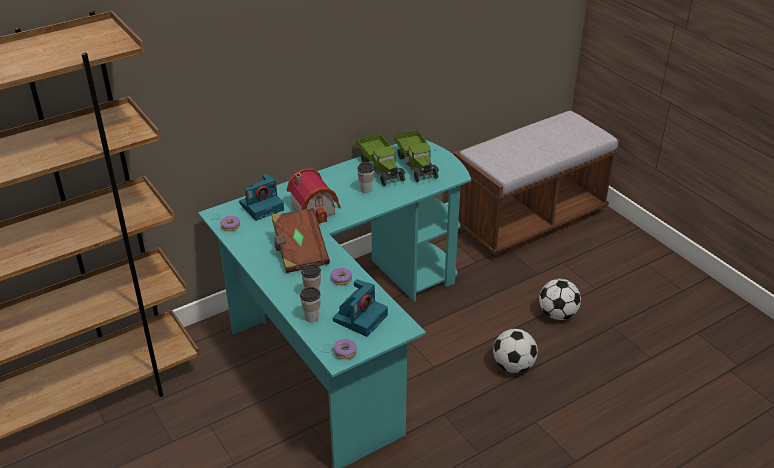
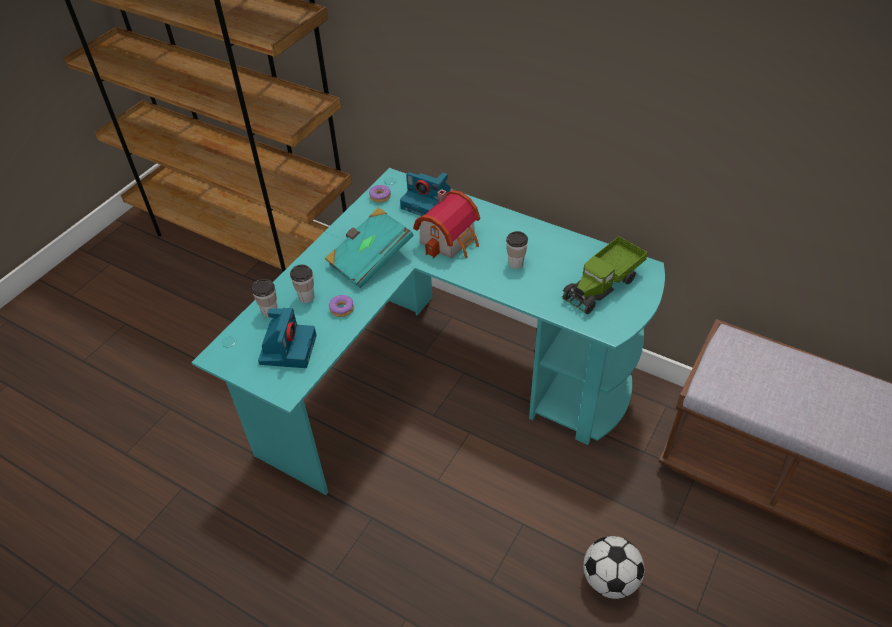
camera: 65 degrees right, 10 degrees up
(299, 251) = (370, 259): brown book -> turquoise book
(345, 352) = (226, 358): donut -> none
(360, 317) = (288, 348): camera -> camera turned 90 degrees counterclockwise
(381, 168) = (568, 259): toy truck -> none
(513, 366) = (484, 561): football -> none

